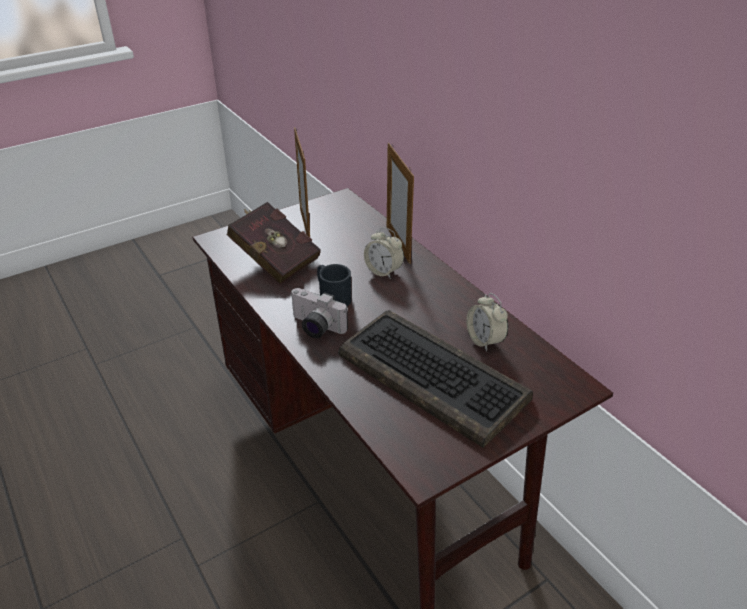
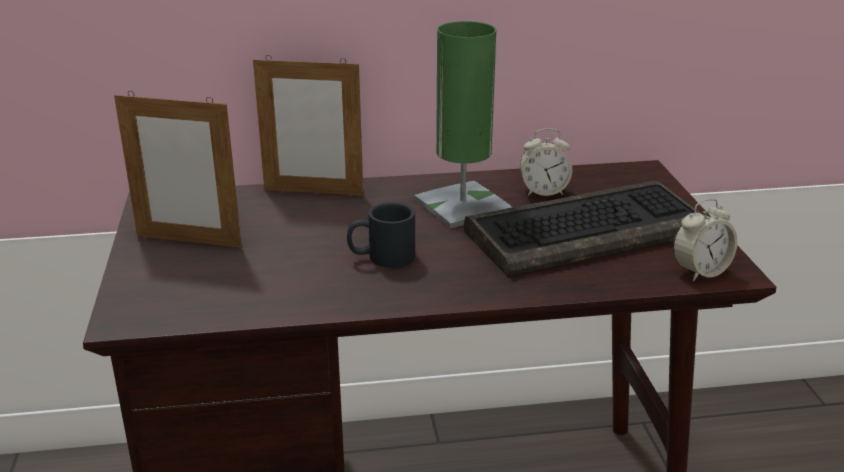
camera: 65 degrees left, 10 degrees down
(273, 258) = (243, 280): red book -> none
(315, 327) = (438, 282): camera -> none
(383, 271) = (361, 213): alarm clock -> alarm clock (700, 271)
(428, 308) = (462, 206): none -> green table lamp

